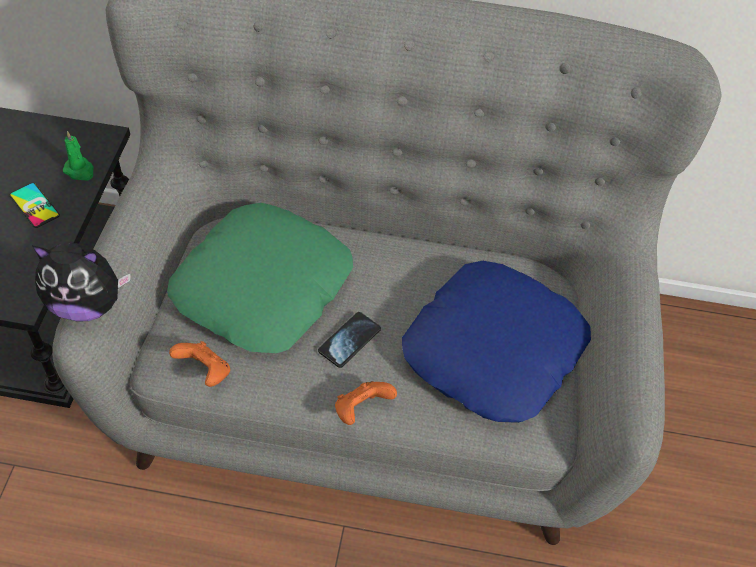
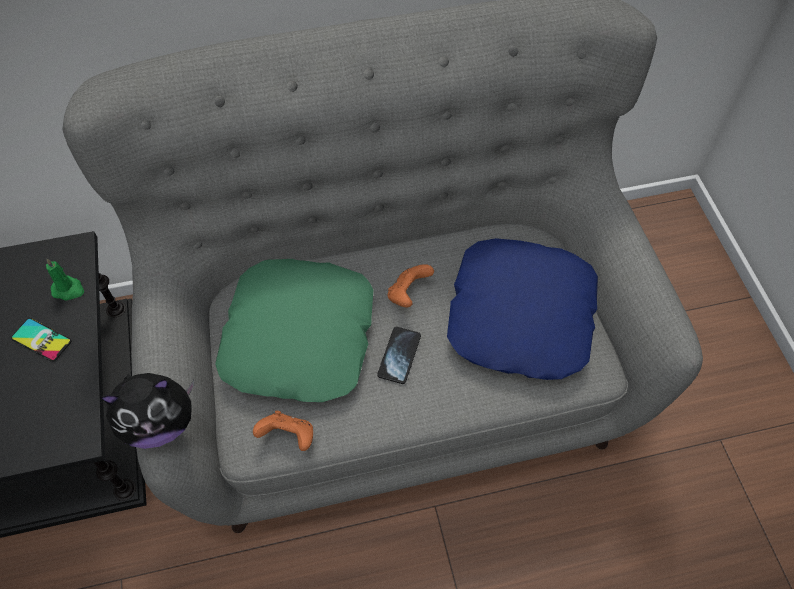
camera: 20 degrees left, 5 degrees up
(361, 410) = (441, 414): orange game controller -> orange game controller (408, 294)

